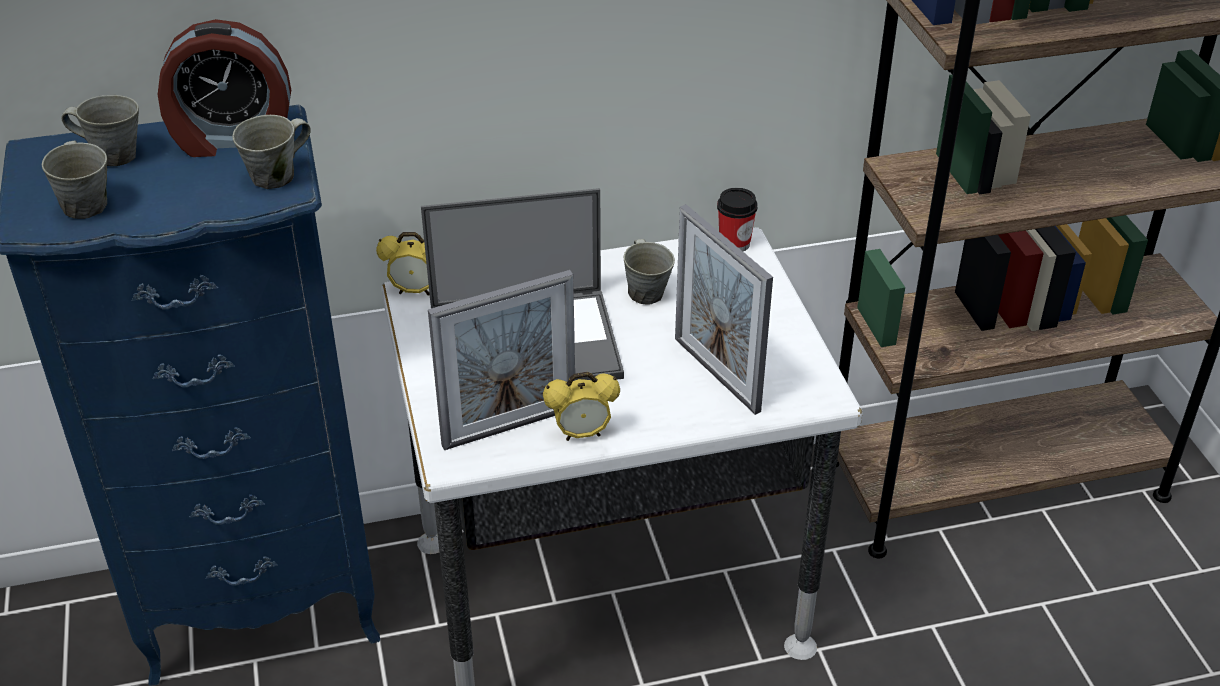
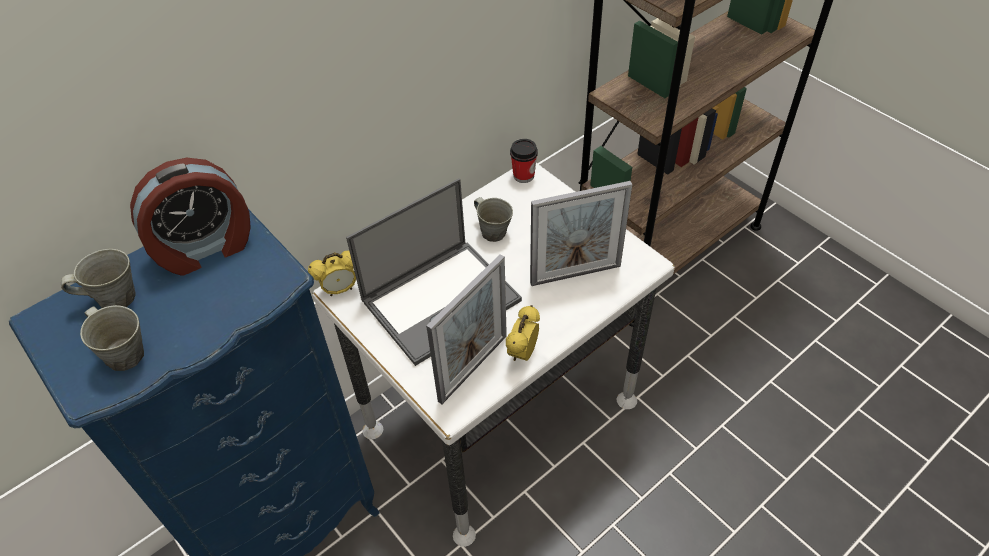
camera: 25 degrees left, 10 degrees up
(276, 176) = (264, 268): grey mug -> none
(582, 434) = (522, 353): alarm clock -> alarm clock turned 150 degrees clockwise
(716, 374) = (575, 274): picture frame -> picture frame turned 45 degrees counterclockwise

